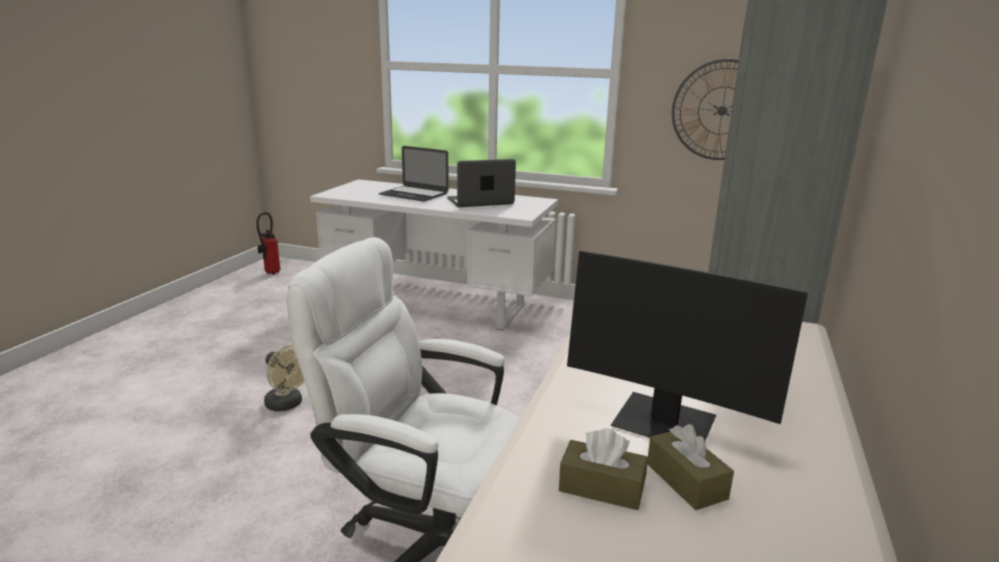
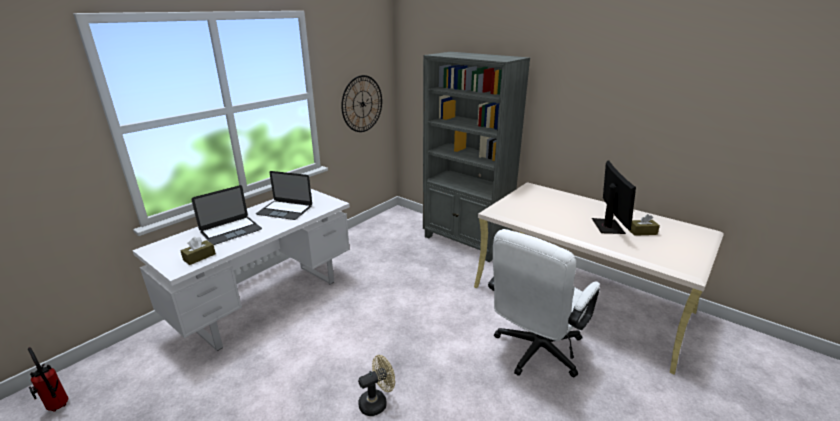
camera: 70 degrees left, 5 degrees up
(480, 201) = (284, 210): laptop -> laptop turned 75 degrees counterclockwise
(601, 488) = (649, 245): brown tissue box -> brown tissue box (199, 257)
(664, 423) = (607, 226): monitor -> monitor turned 45 degrees counterclockwise

